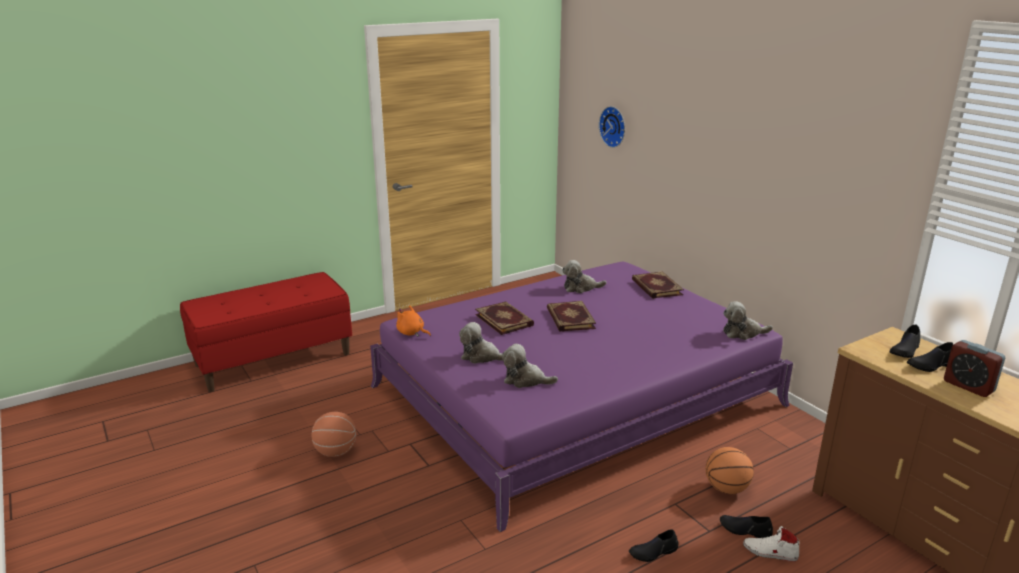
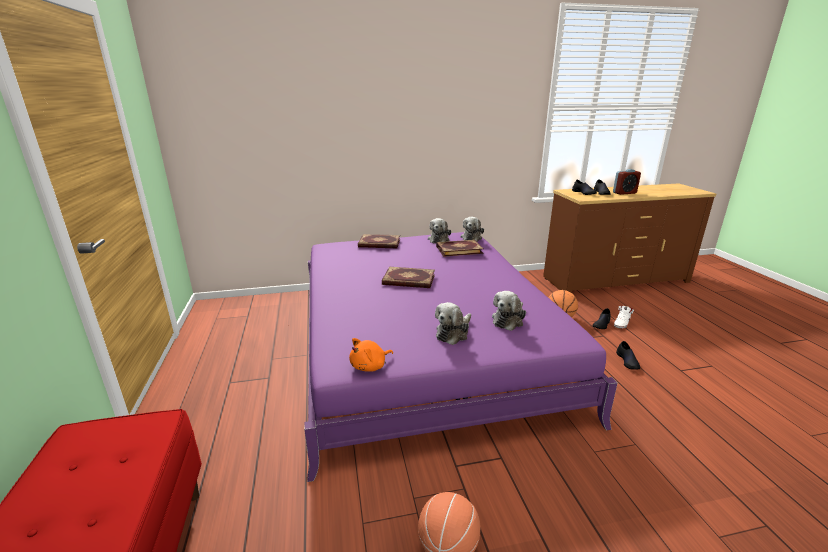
camera: 70 degrees left, 0 degrees up
(505, 320) = (387, 307): book -> book (459, 249)
(580, 288) = (349, 266): plush toy -> plush toy (439, 239)
(614, 126) = (258, 128): wall clock -> none

